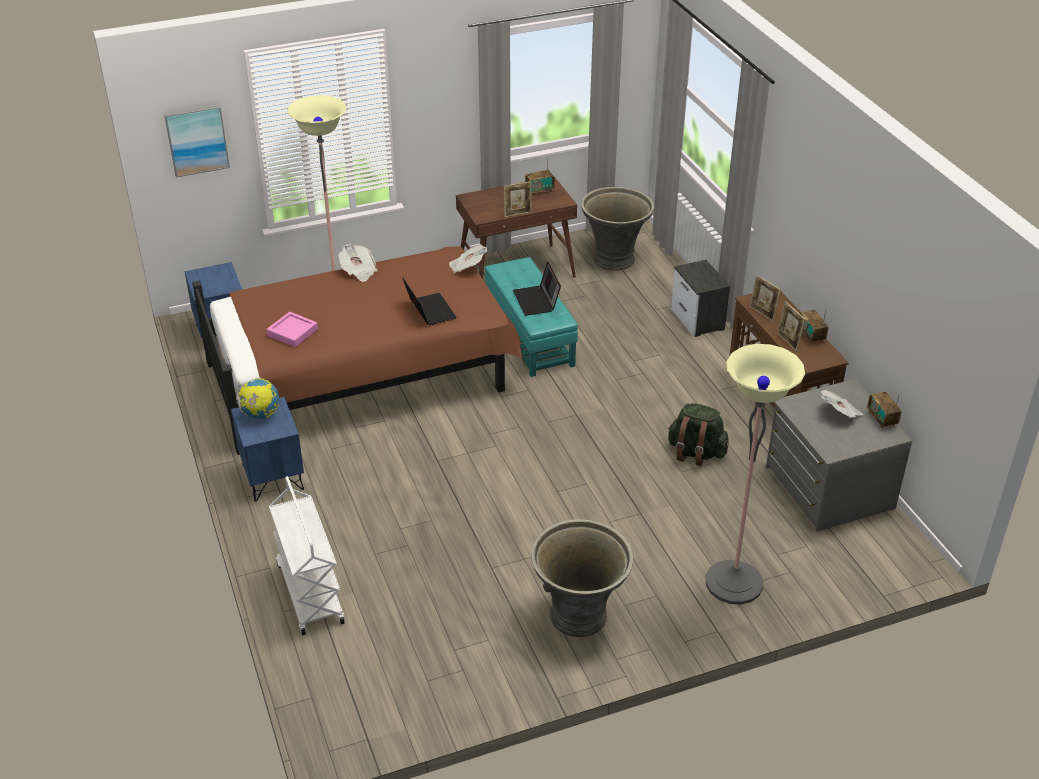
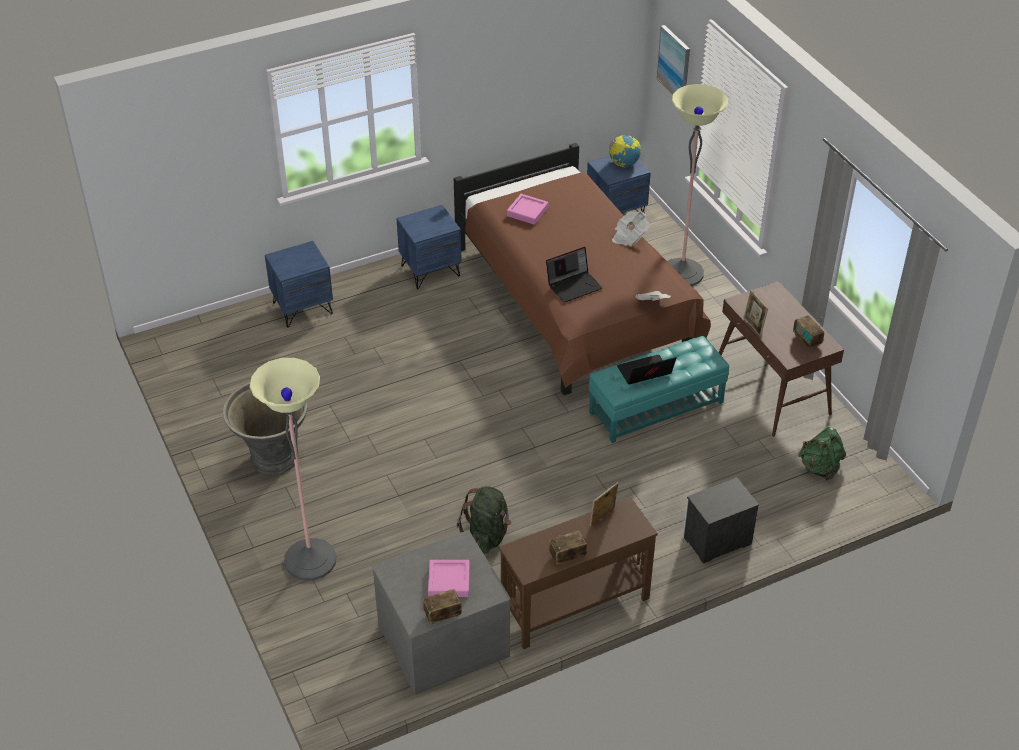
camera: 85 degrees right, 5 degrees up
(260, 415) = (435, 220): globe -> globe (624, 164)
(309, 592) = (302, 308): white cart -> blue nightstand
(614, 259) = (819, 468): grey planter -> green backpack
(788, 342) = (553, 536): picture frame -> none
(840, 414) = (449, 581): newspaper -> pink tray

